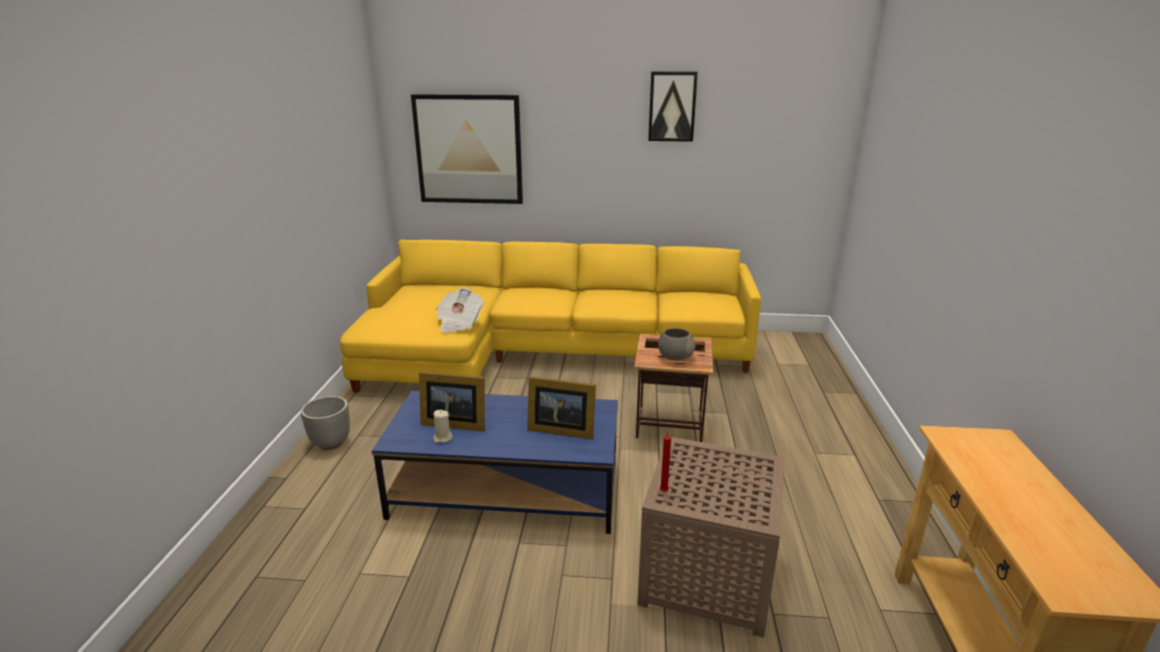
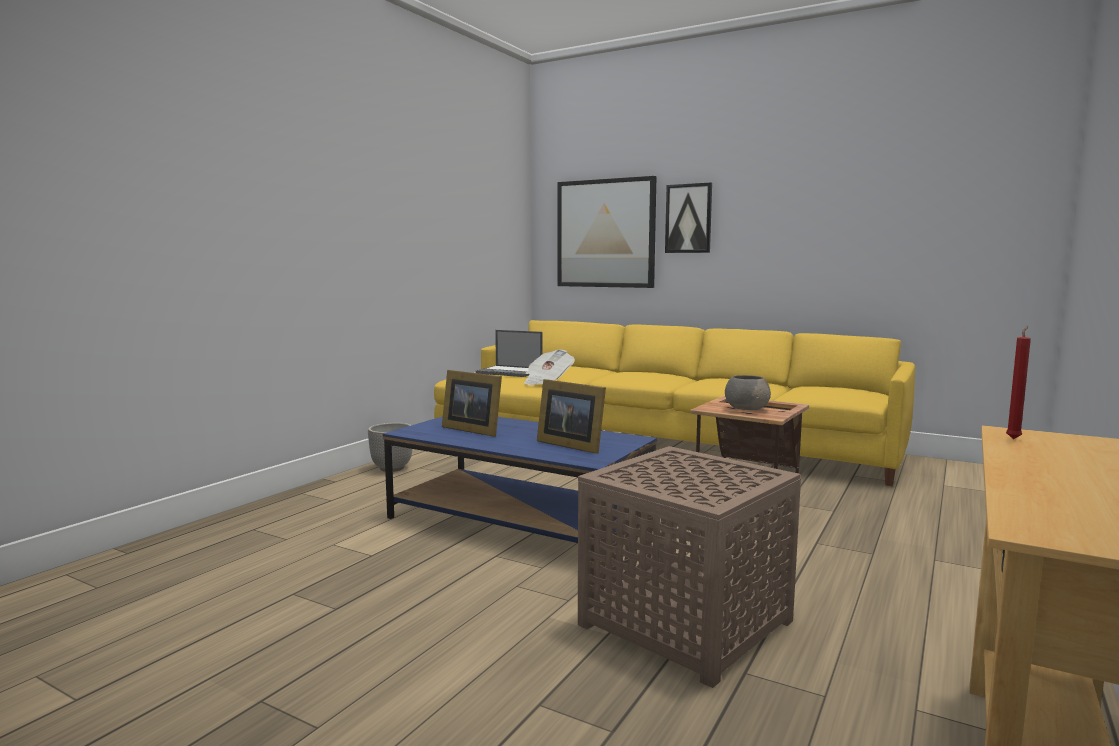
camera: 25 degrees right, 15 degrees down
(411, 311) = (510, 372): none -> laptop
(443, 438) = (452, 435): beige candle -> none
(664, 491) = (616, 471): red candle -> red candle (1014, 438)
(672, 106) = (819, 177): picture -> picture (688, 218)

